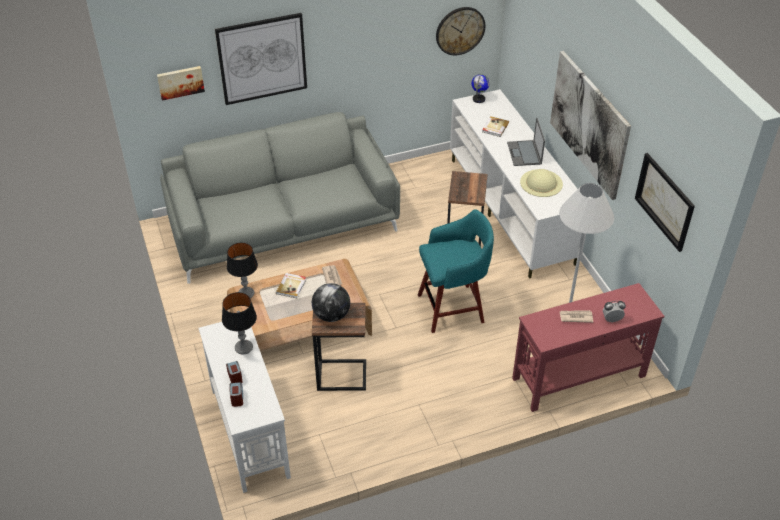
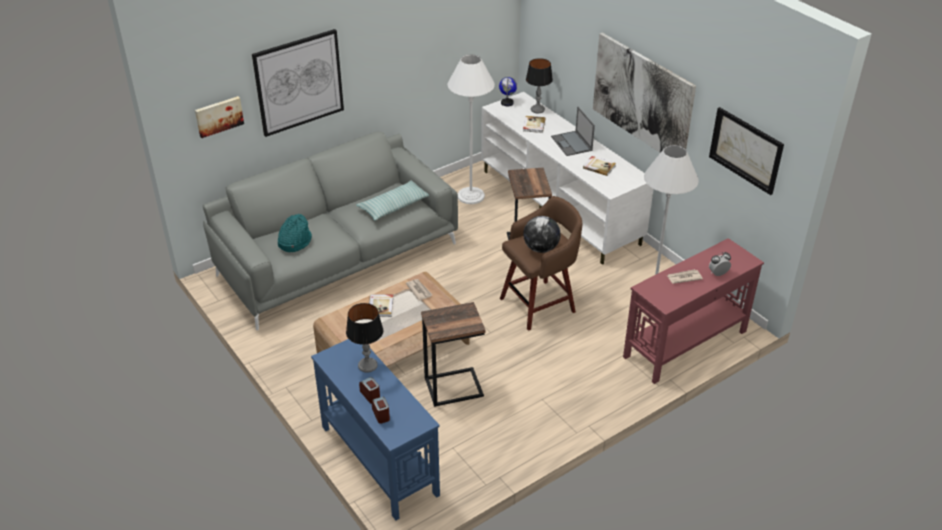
camera: 15 degrees left, 5 degrees down
(234, 208) = (294, 242): none -> turquoise hat
(246, 293) = (335, 321): table lamp -> table lamp (537, 109)
(250, 431) = (379, 459): white console table -> blue console table
(331, 315) = (444, 320): globe -> globe (541, 249)
(338, 188) = (394, 206): none -> pillow
(429, 184) = (471, 196): none -> white floor lamp
(453, 308) = (539, 304): turquoise stool -> brown stool
(460, 30) = (482, 35): wall clock -> none
(541, 183) = (599, 167): beige hat -> book

